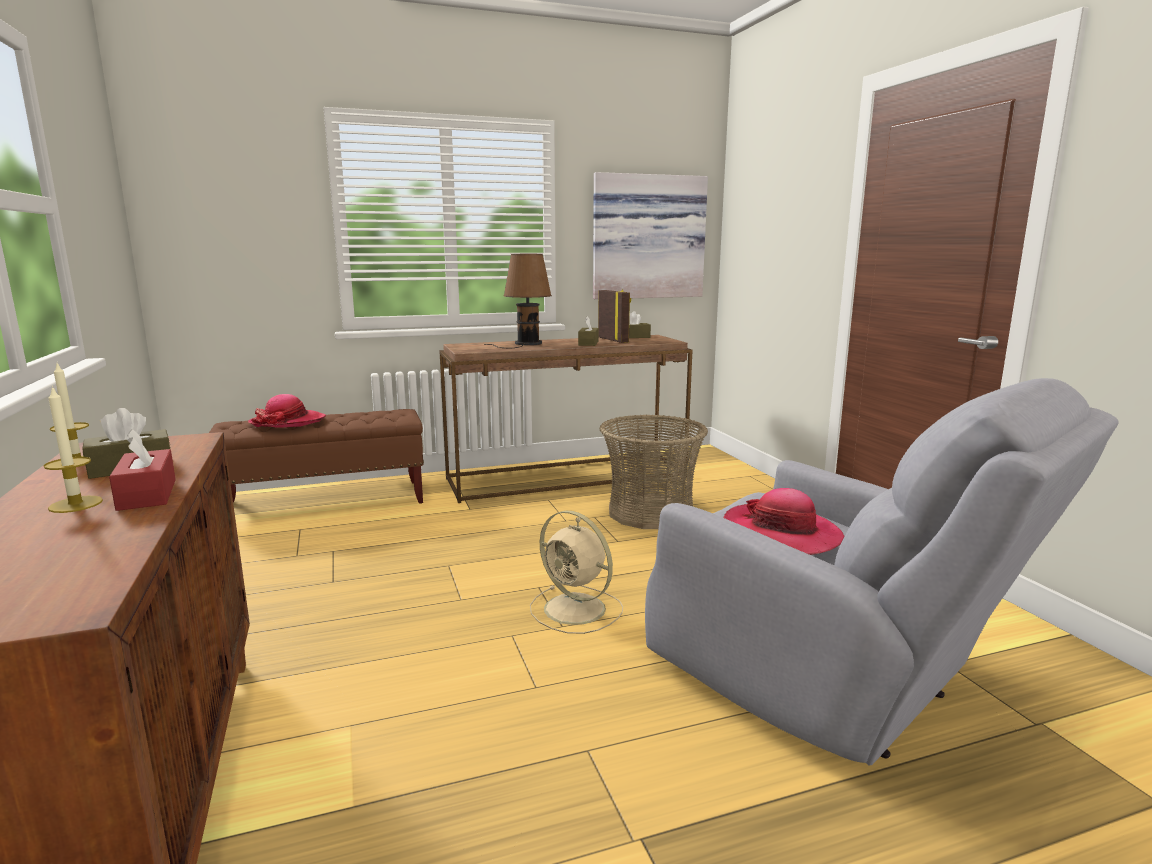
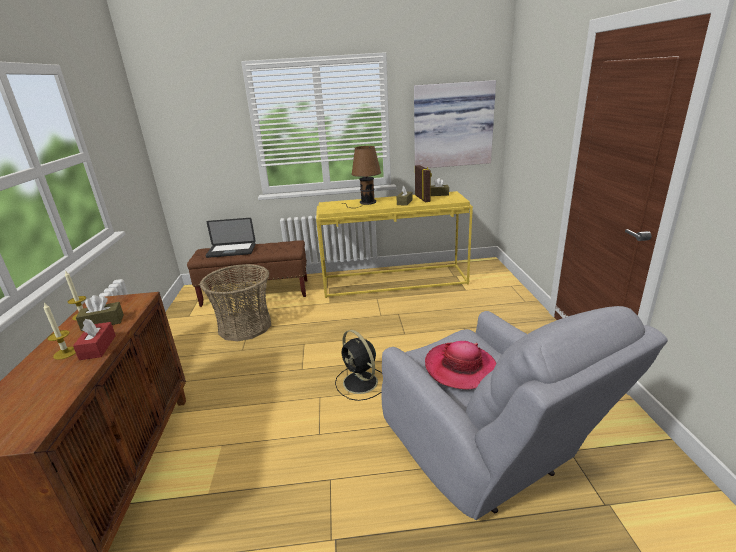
camera: 15 degrees right, 10 degrees up
(288, 422) = (231, 251): hat -> laptop
(567, 477) = (395, 280): brown console table -> yellow console table
(577, 610) = (361, 383): beige fan -> black fan
(651, 512) = (433, 312): basket -> basket (245, 326)

